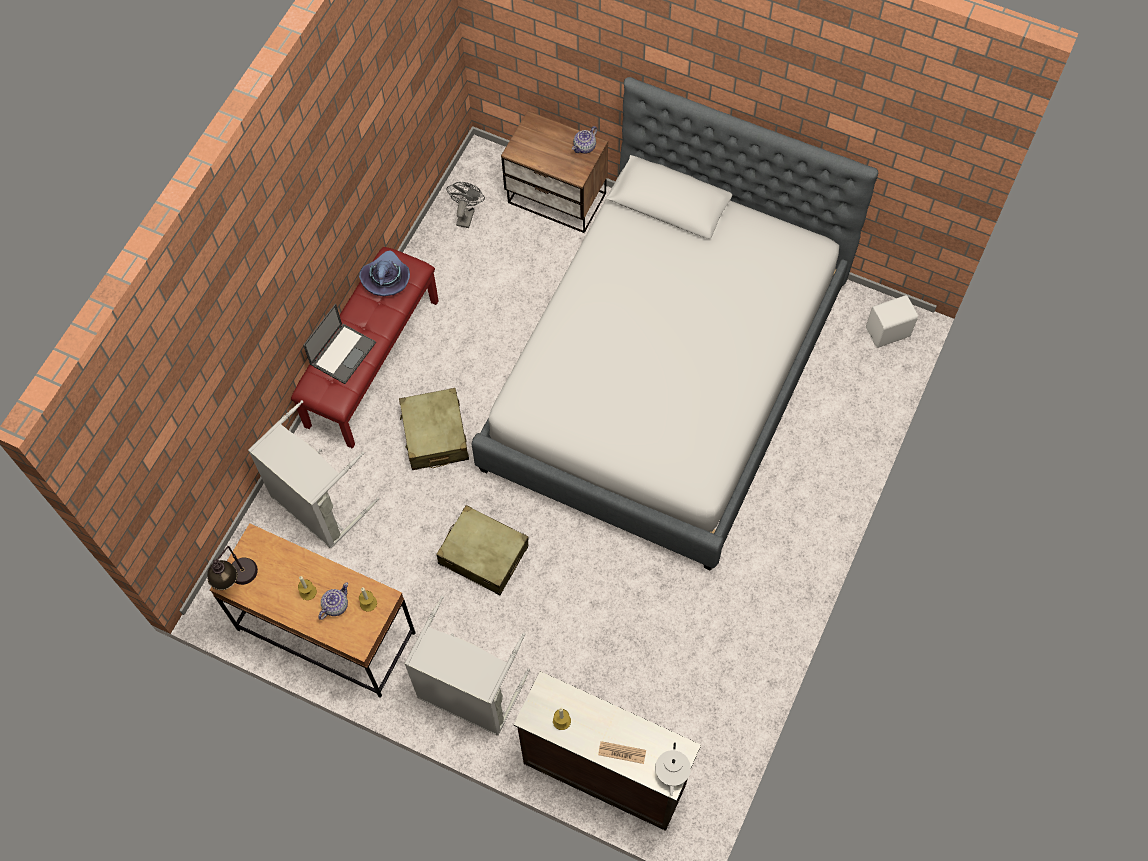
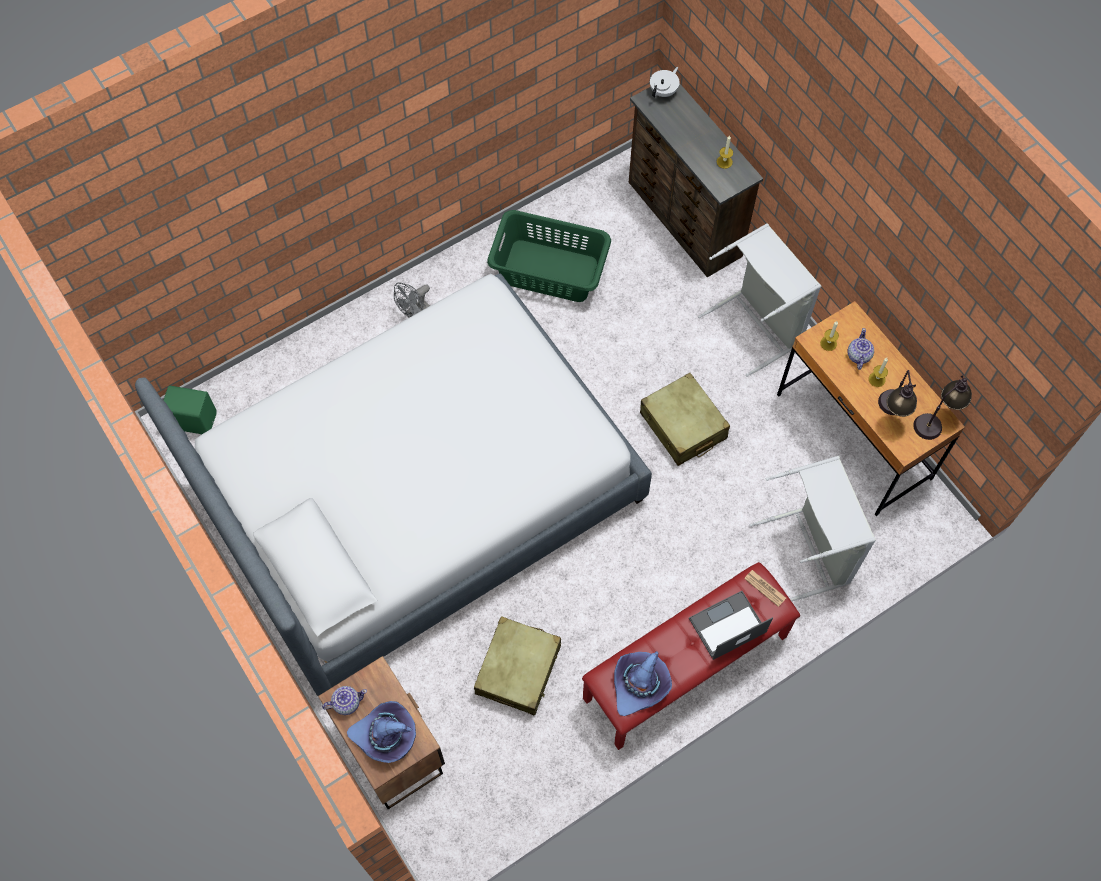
camera: 150 degrees left, 0 degrees up
(280, 567) = (892, 412): none -> table lamp
(335, 606) = (858, 356): teapot -> teapot turned 120 degrees clockwise
(435, 435) = (665, 557): beige suitcase -> beige suitcase (518, 669)
(466, 214) = (495, 785): grey fan -> grey fan (415, 314)
(543, 142) = (385, 736): none -> purple hat
(622, 752) = (692, 120): newspaper -> newspaper (765, 588)
(697, 638) = (549, 270): none -> green laundry basket
(888, 333) = (194, 419): white speaker -> green speaker

